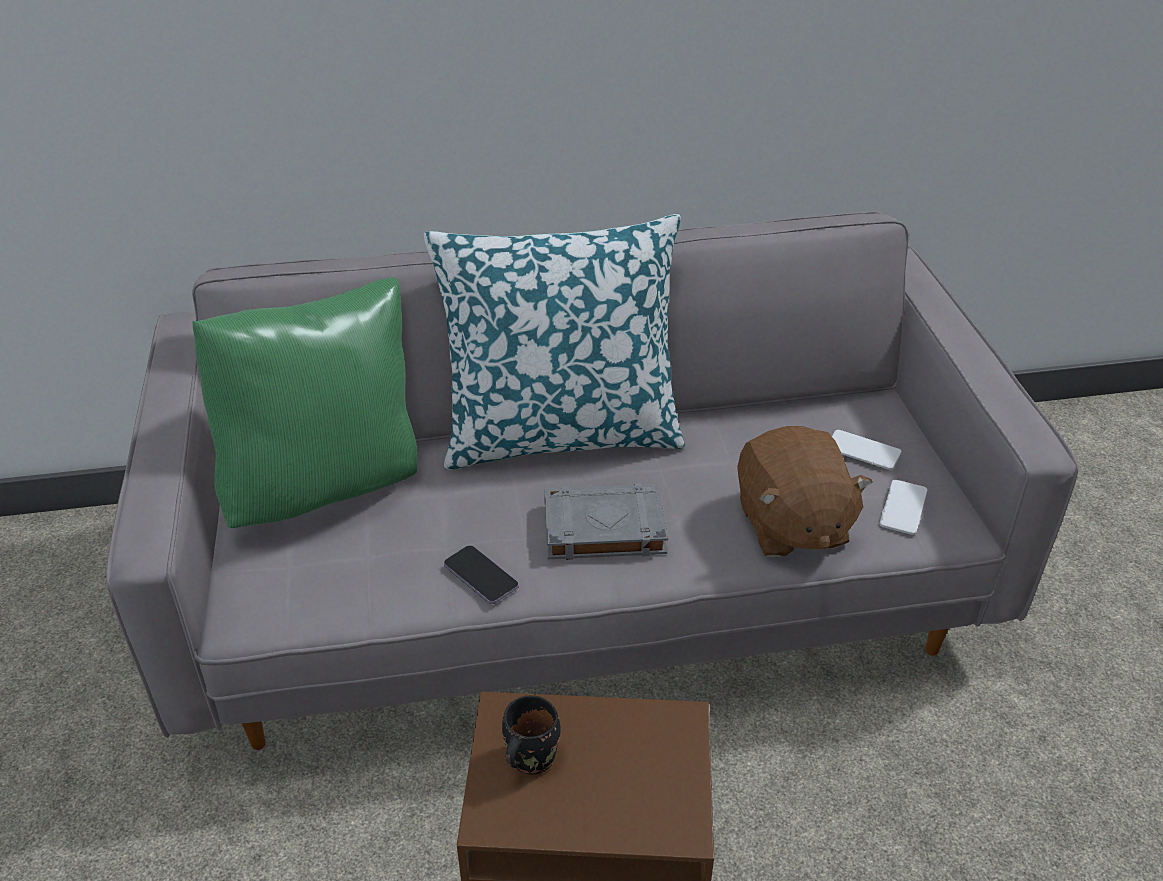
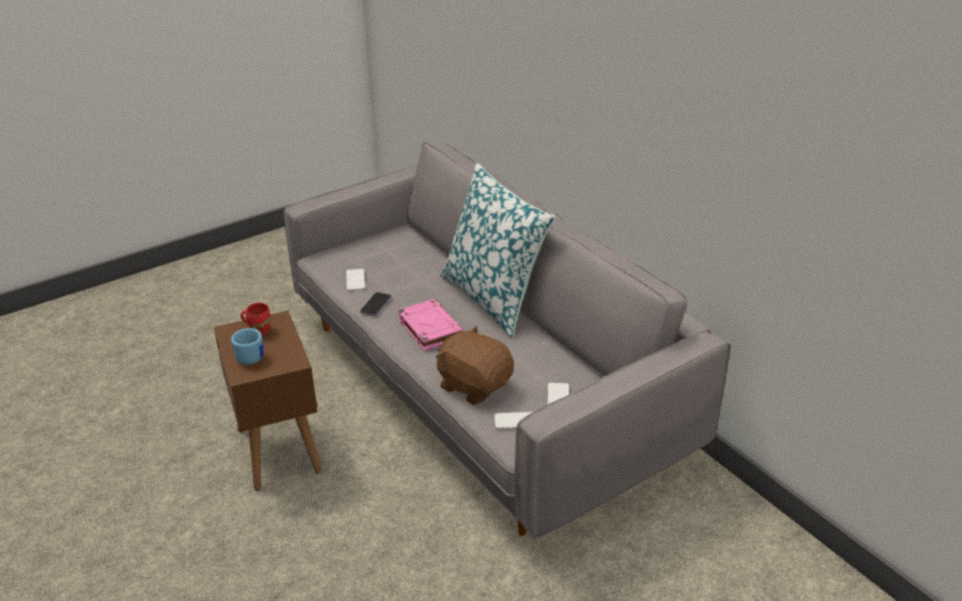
camera: 65 degrees right, 5 degrees down
(327, 486) = (408, 251): green pillow -> none
(370, 581) = (355, 280): none -> phone
(528, 758) = (259, 330): black mug -> red mug
(602, 528) = (429, 328): grey book -> pink book
(617, 795) = (250, 355): none -> blue mug
(790, 525) = (474, 385): brown plush toy -> brown plush toy turned 75 degrees clockwise

